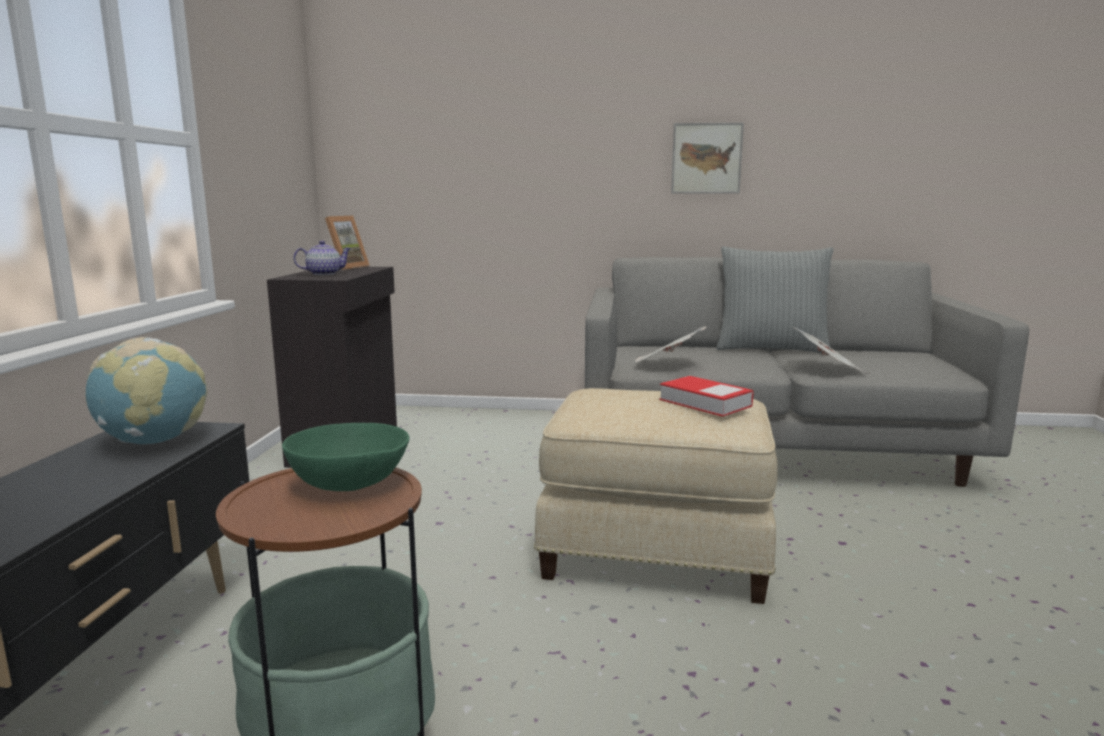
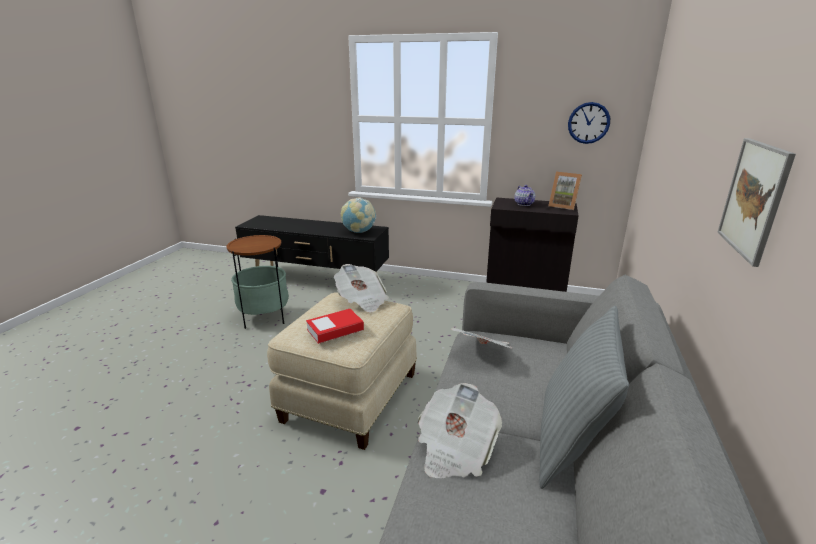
camera: 100 degrees right, 10 degrees up
(282, 149) = (588, 123): none -> wall clock
(349, 481) = (259, 244): green bowl -> none
(594, 400) = (362, 300): none -> newspaper

